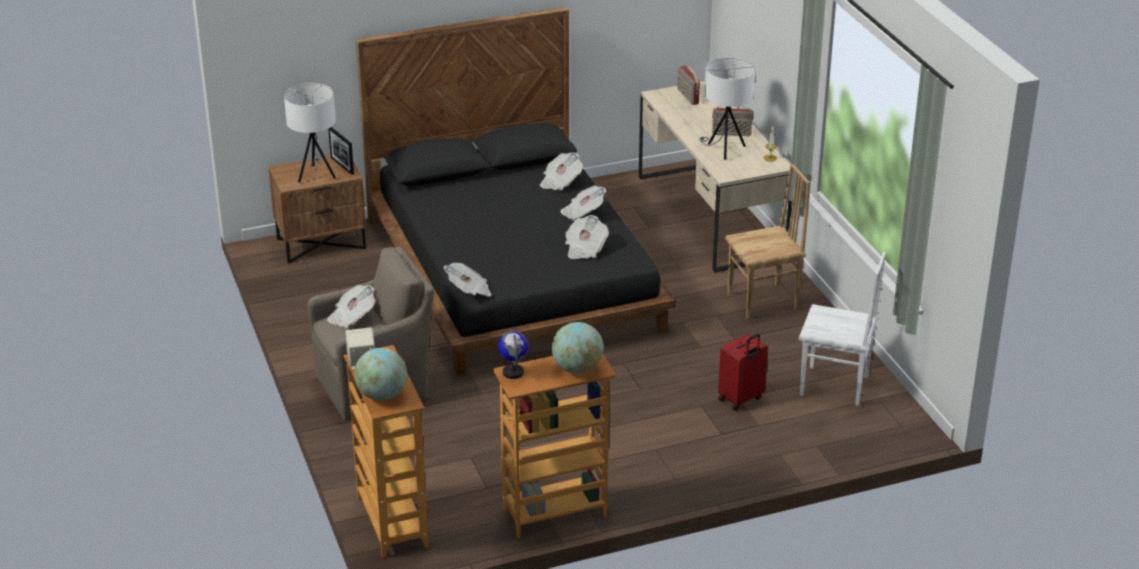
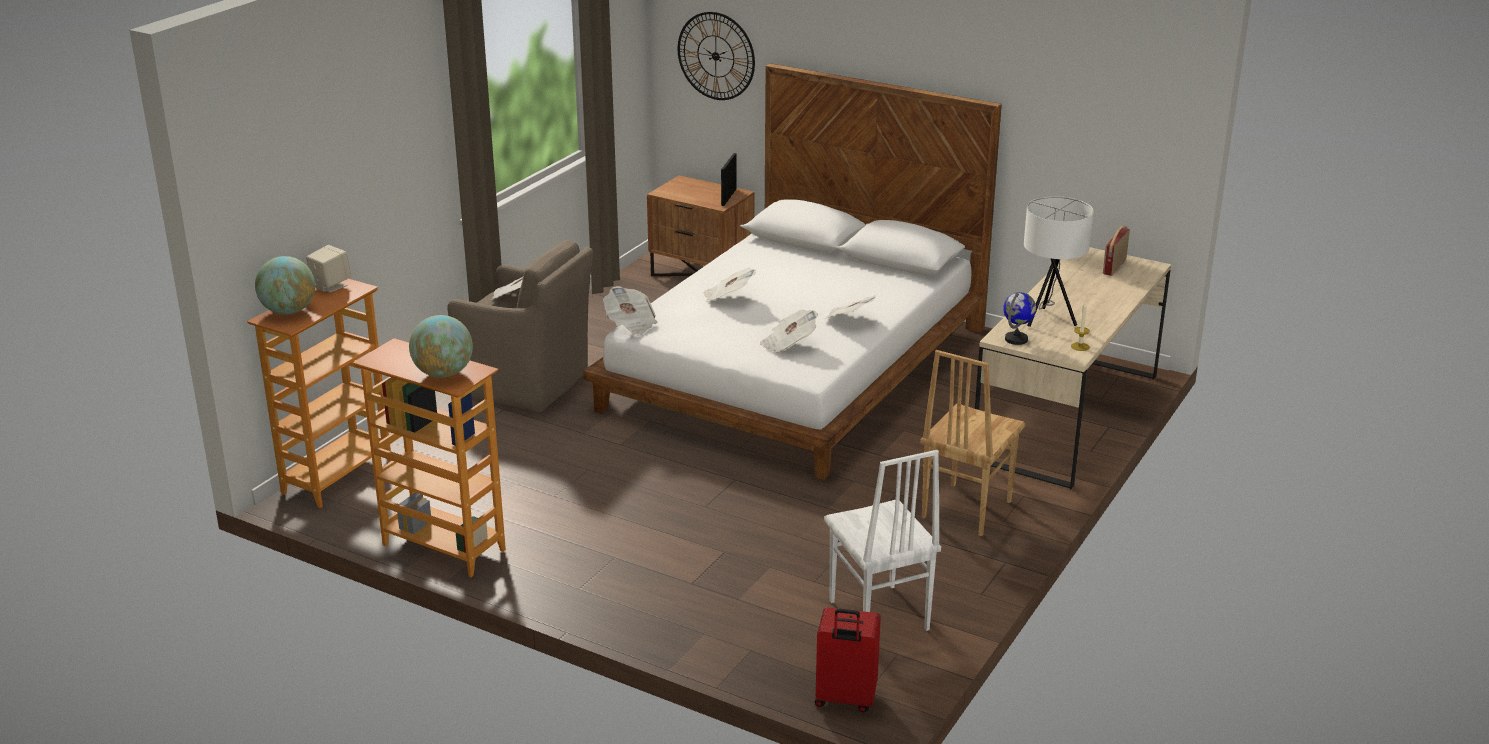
camera: 50 degrees right, 5 degrees down
(297, 49) = (716, 56): none -> wall clock
(316, 175) = (696, 194): white table lamp -> none
(513, 372) = (398, 349): globe -> globe (1016, 339)
(515, 274) = (795, 368): black bed -> white bed
(560, 182) = (885, 290): newspaper -> newspaper (728, 297)
(731, 134) = (1087, 311): radio -> none
(741, 399) = (769, 569): red suitcase -> red suitcase (845, 699)
(763, 302) = (964, 509): brown chair -> brown chair turned 90 degrees clockwise

